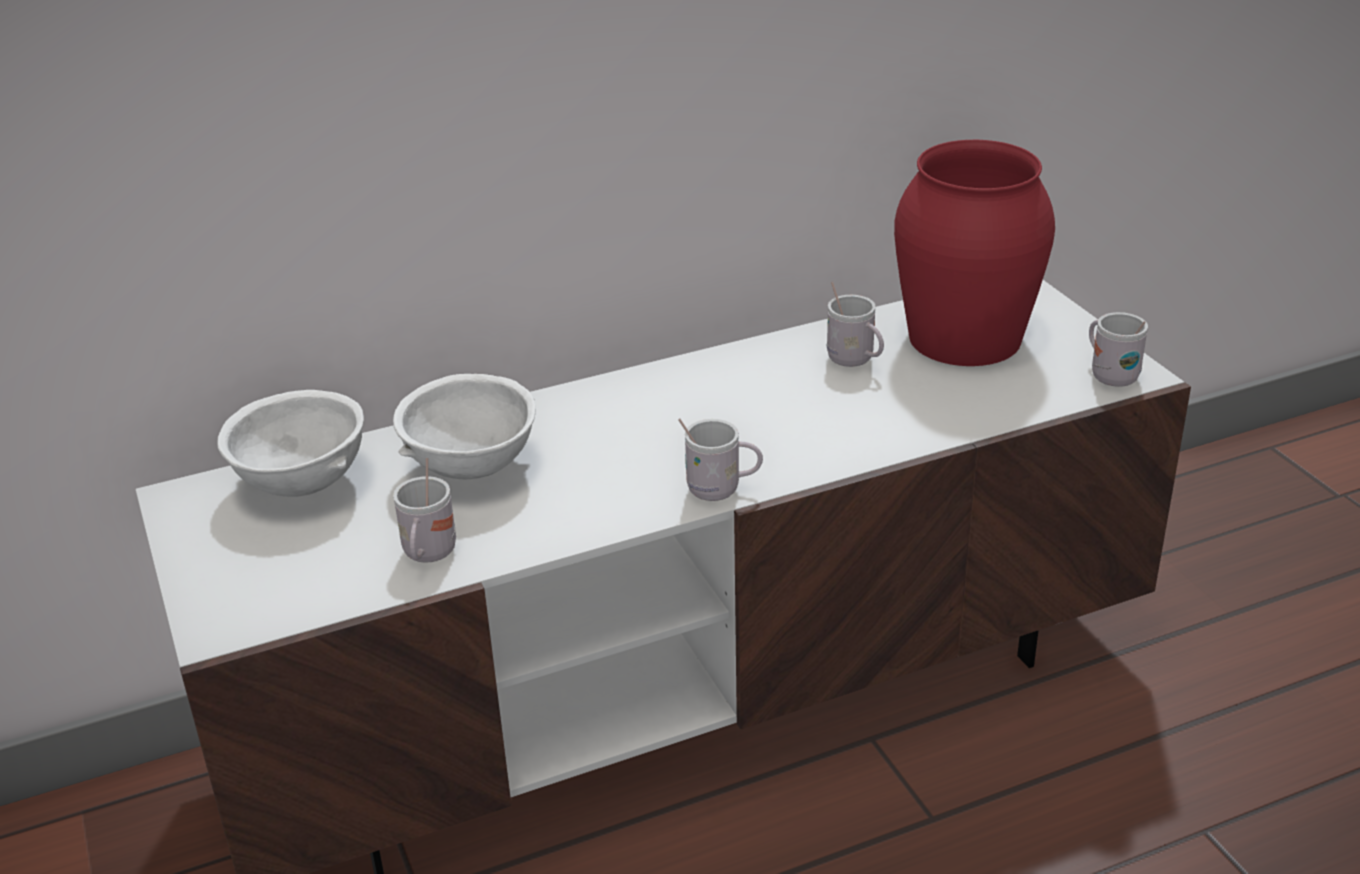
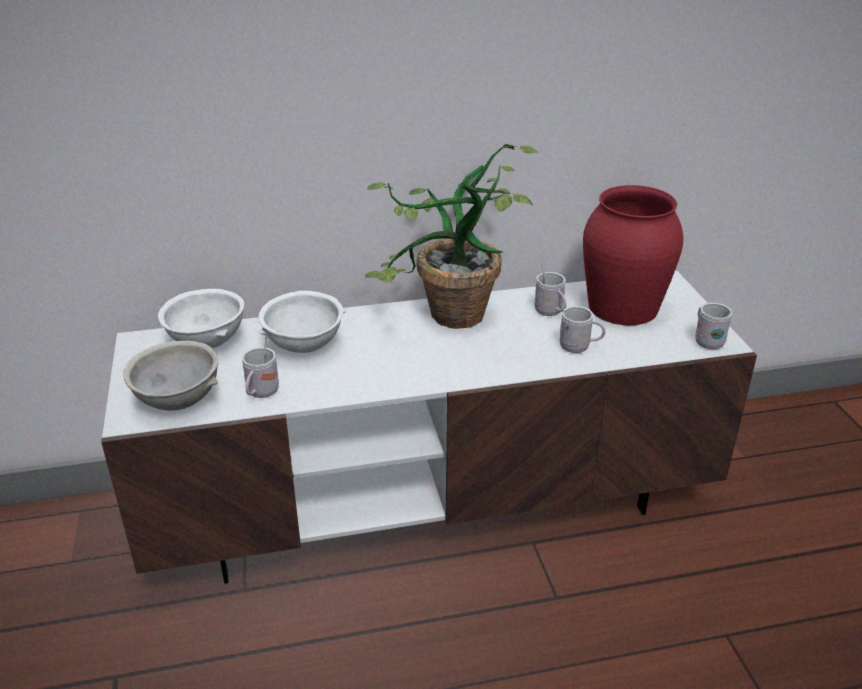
camera: 10 degrees right, 0 degrees up
(291, 590) = (178, 402): none -> grey bowl
(698, 396) = (449, 322): none -> potted plant
(721, 490) = (443, 379): white mug -> white mug (579, 347)

